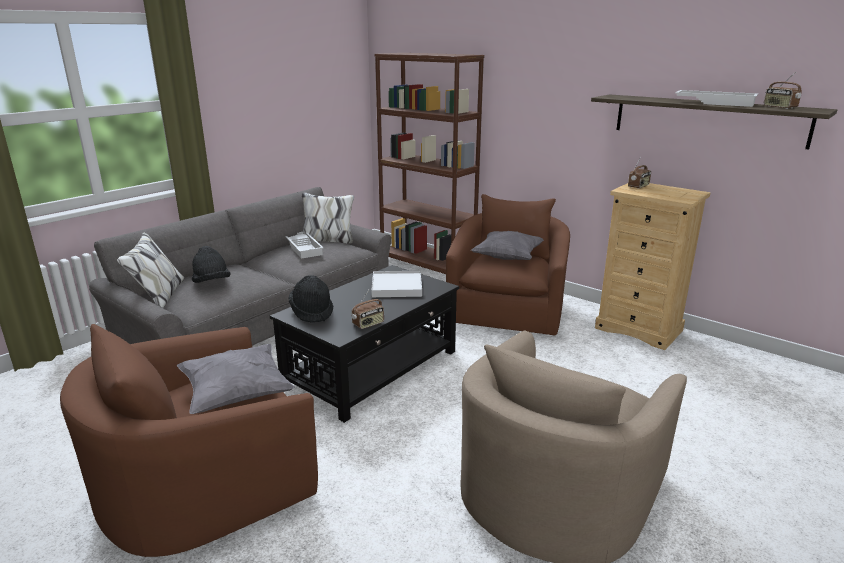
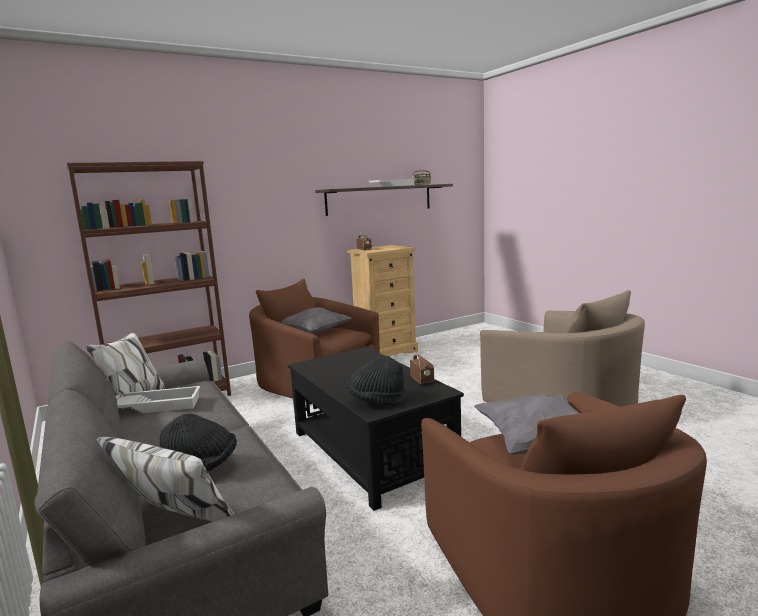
camera: 70 degrees left, 10 degrees down
(396, 287) = (347, 365): white tray -> none

